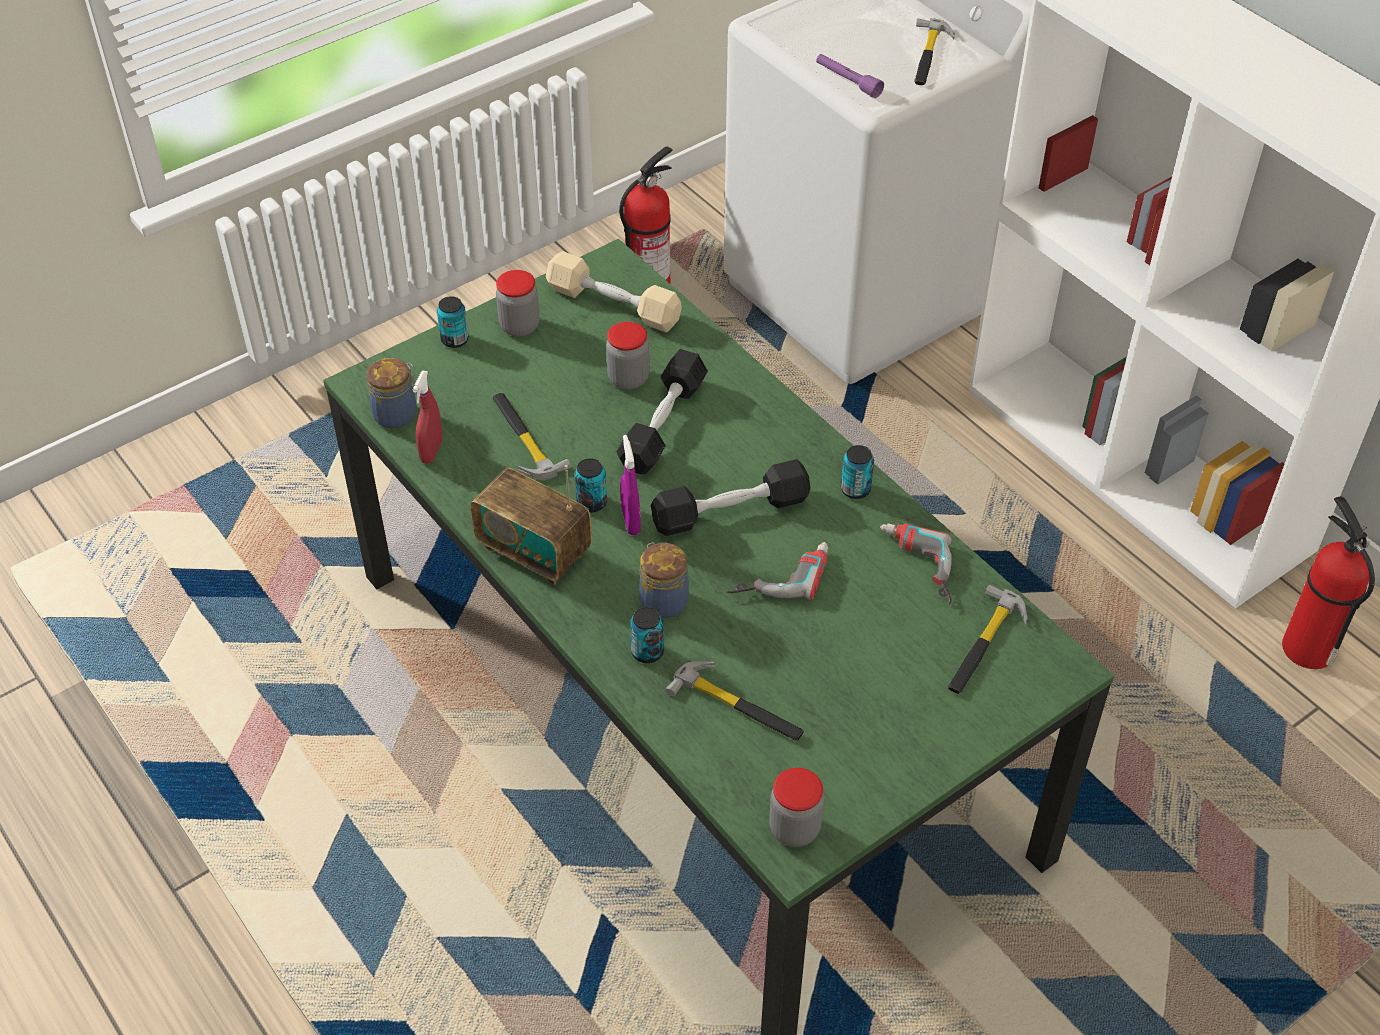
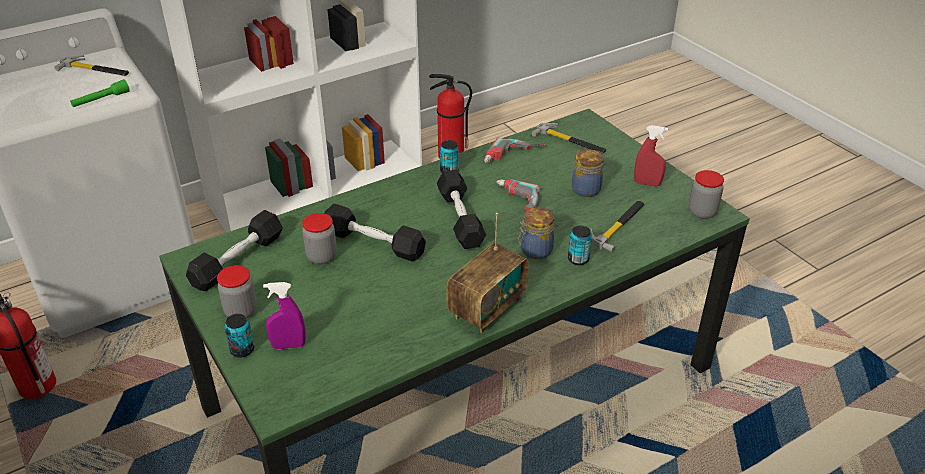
camera: 85 degrees left, 10 degrees down
(397, 414) = (323, 386): jar -> jar (585, 189)
(431, 451) = (372, 364): red spray bottle -> red spray bottle (647, 183)
(523, 438) = (370, 312): hammer -> none
(592, 503) = (443, 279): can -> none
(614, 305) = (238, 260): beige dumbbell -> black dumbbell
(631, 521) = (463, 261): purple spray bottle -> purple spray bottle (288, 345)
(848, 81) = (101, 100): purple flashlight -> green flashlight

